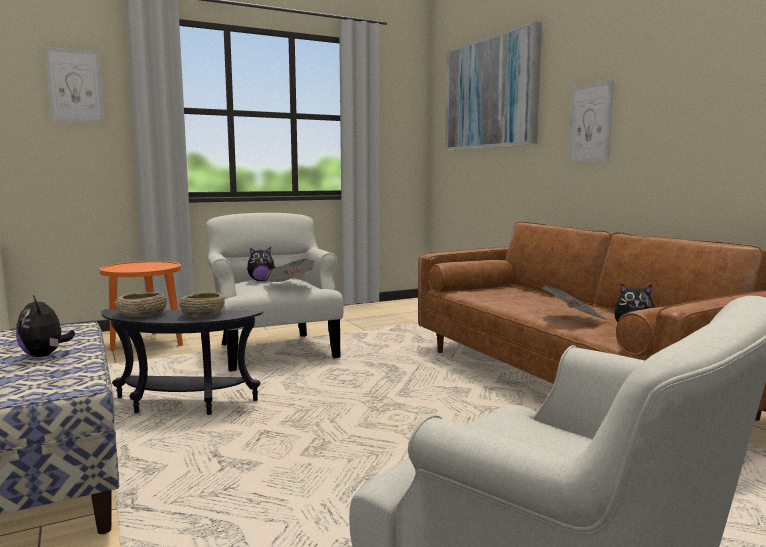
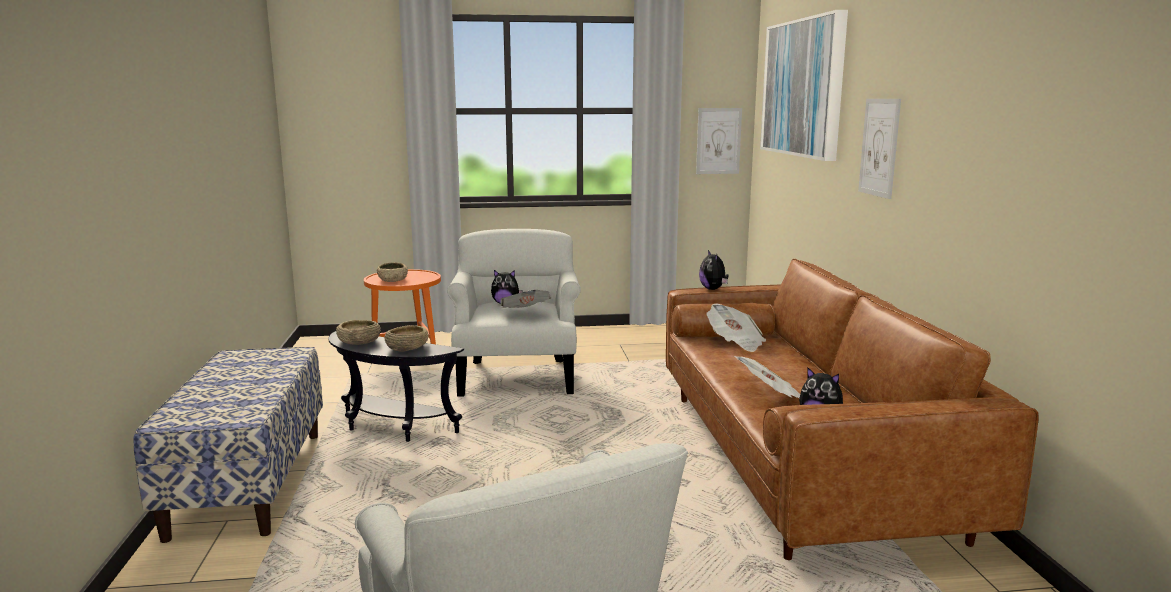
camera: 20 degrees right, 5 degrees up
(45, 355) = (248, 382): plush toy -> plush toy (713, 289)
(75, 86) = (354, 92): picture -> picture (718, 141)
(132, 268) = (393, 279): none -> beige bowl
(491, 291) = (735, 343): none -> newspaper

